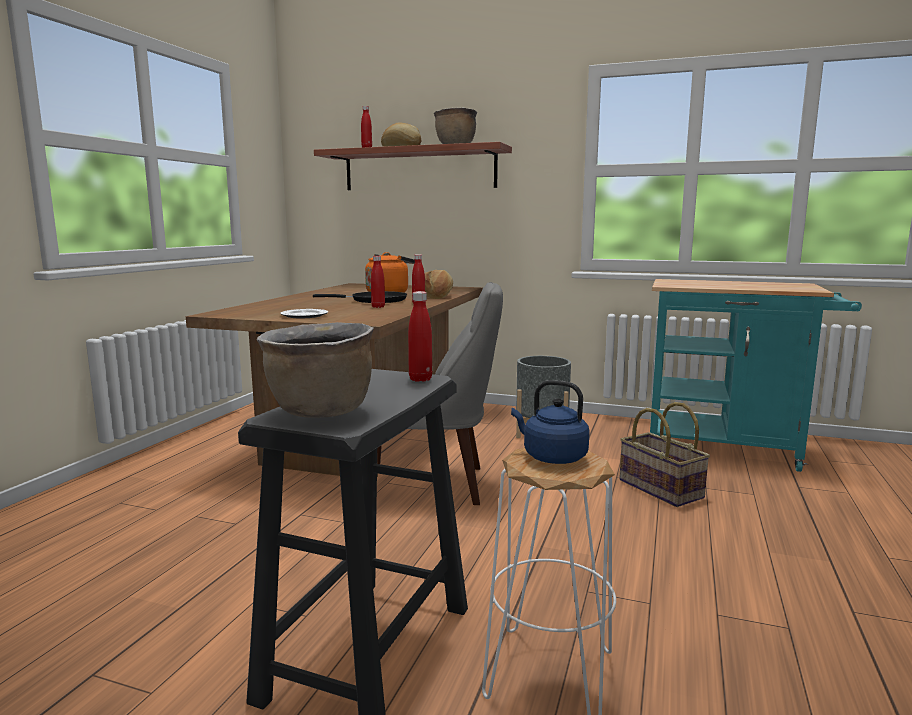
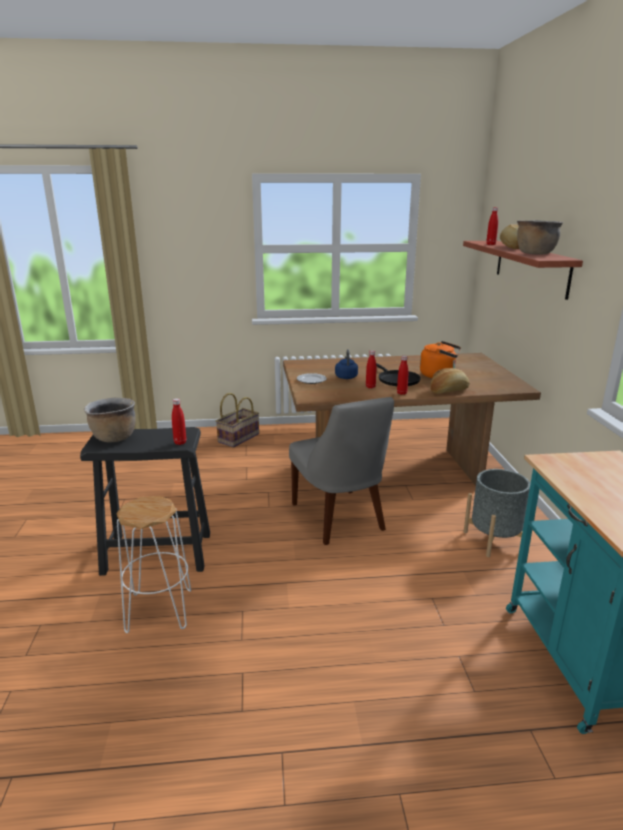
camera: 65 degrees right, 10 degrees up
(551, 457) = (150, 506): blue kettle -> blue kettle (346, 377)
(659, 489) = (428, 625): basket -> basket (238, 438)

